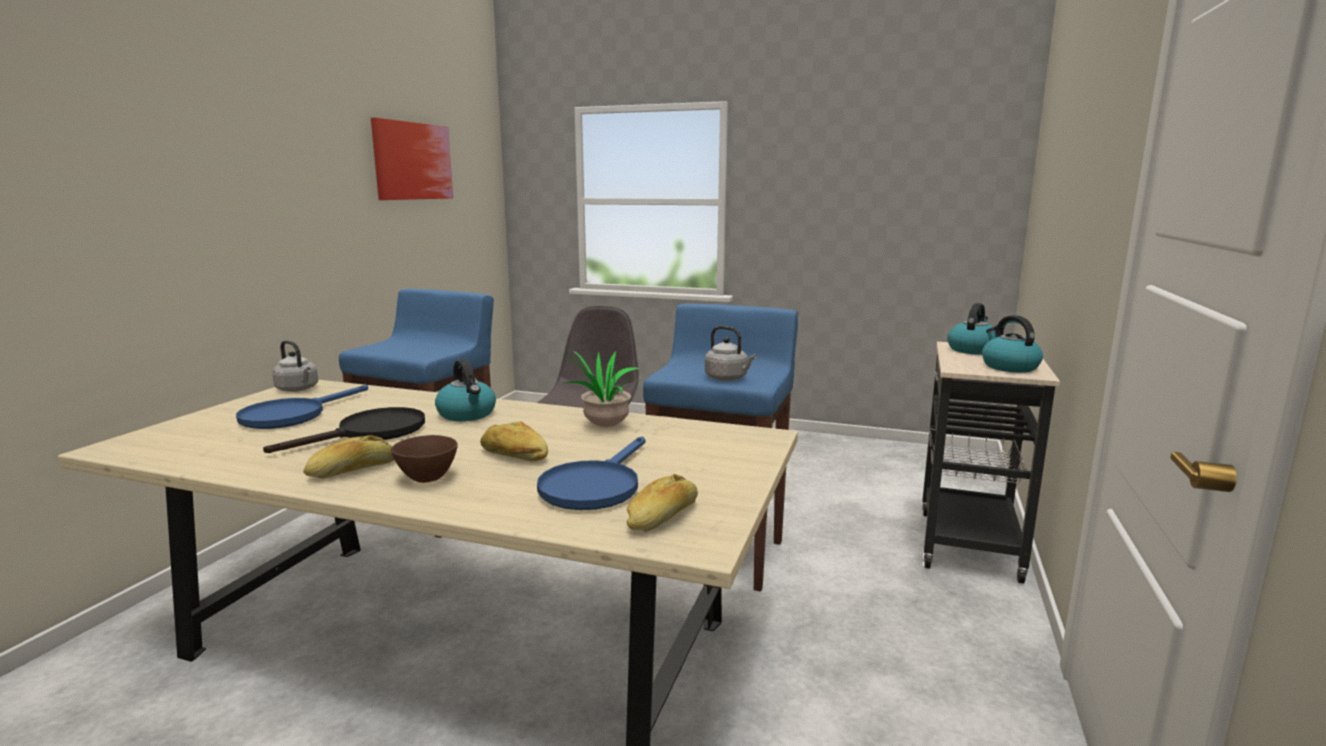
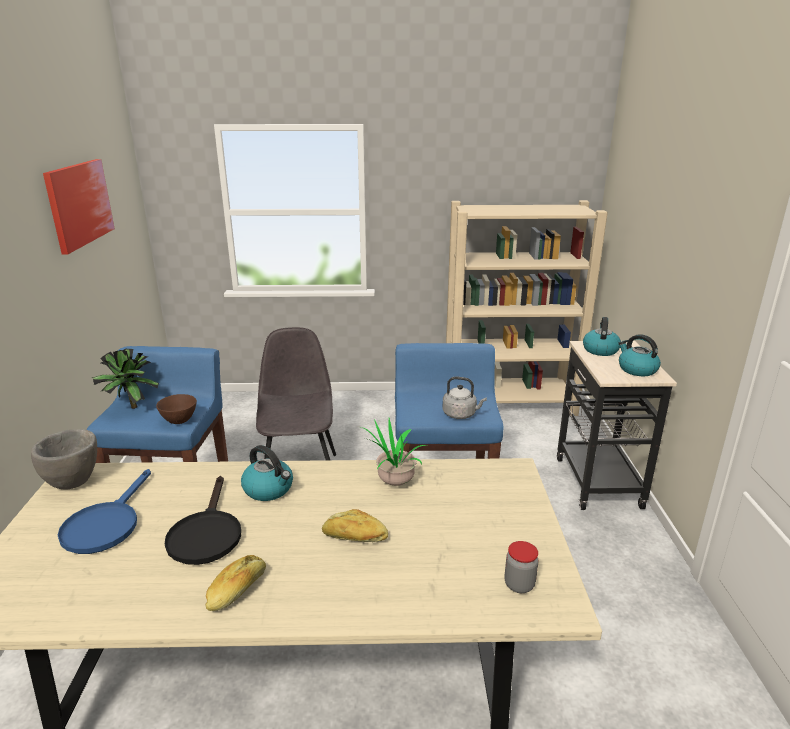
camera: 20 degrees left, 10 degrees up
(298, 389) = (73, 483): grey kettle -> grey bowl
(371, 433) = (206, 533): black frying pan -> black frying pan turned 150 degrees clockwise
(391, 343) = (129, 408): none -> potted plant
(428, 478) = (311, 584): brown bowl -> brown bowl (180, 421)
(595, 485) = (445, 559): blue frying pan -> none
(662, 517) = (519, 584): bread -> jar
(890, 453) = (508, 402): none -> beige bookcase

